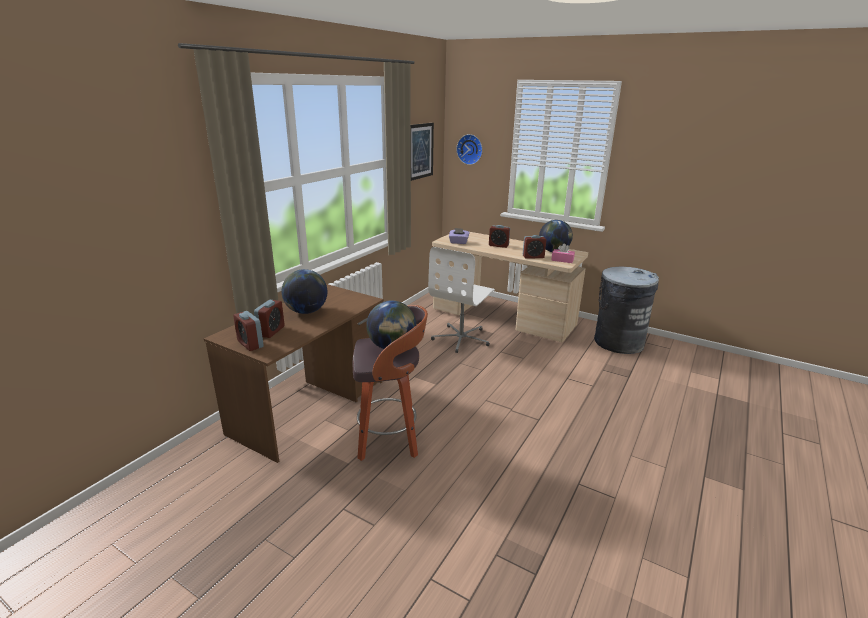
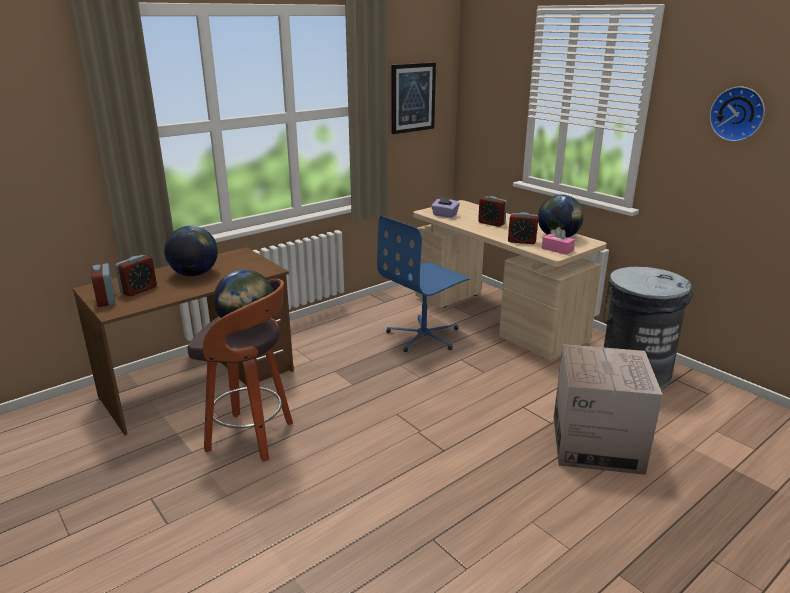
camera: 20 degrees right, 0 degrees up
(461, 338) = (424, 336): white office chair -> blue office chair
(470, 149) = (484, 97): wall clock -> wall clock (738, 113)
(630, 394) = (596, 443): none -> cardboard box

